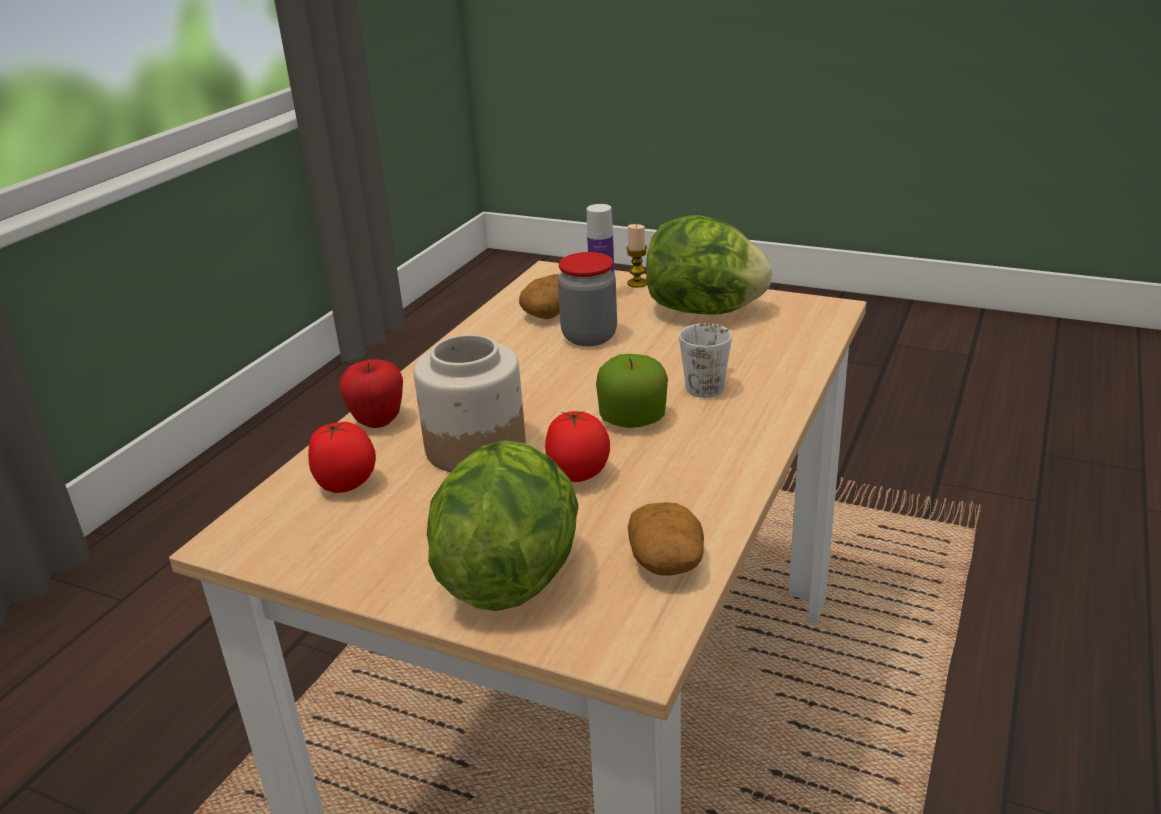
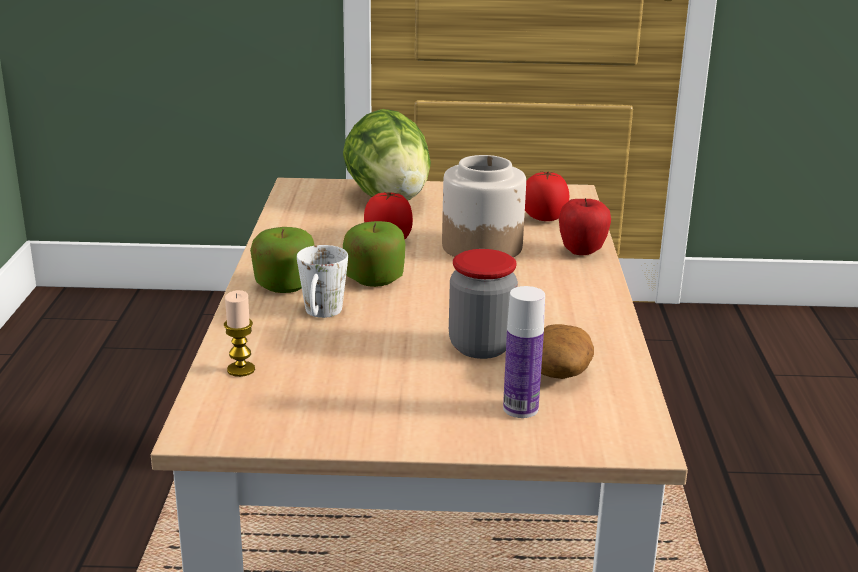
camera: 155 degrees right, 5 degrees down
(637, 283) = (490, 437): candle -> candle (241, 369)
(667, 561) = (300, 213): potato -> none
(704, 311) = (369, 401): lettuce -> none
(734, 425) = (284, 285): none -> apple

